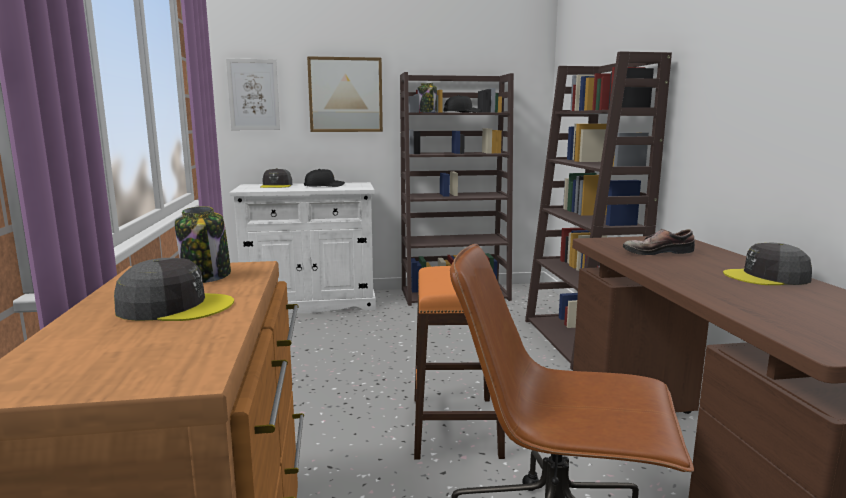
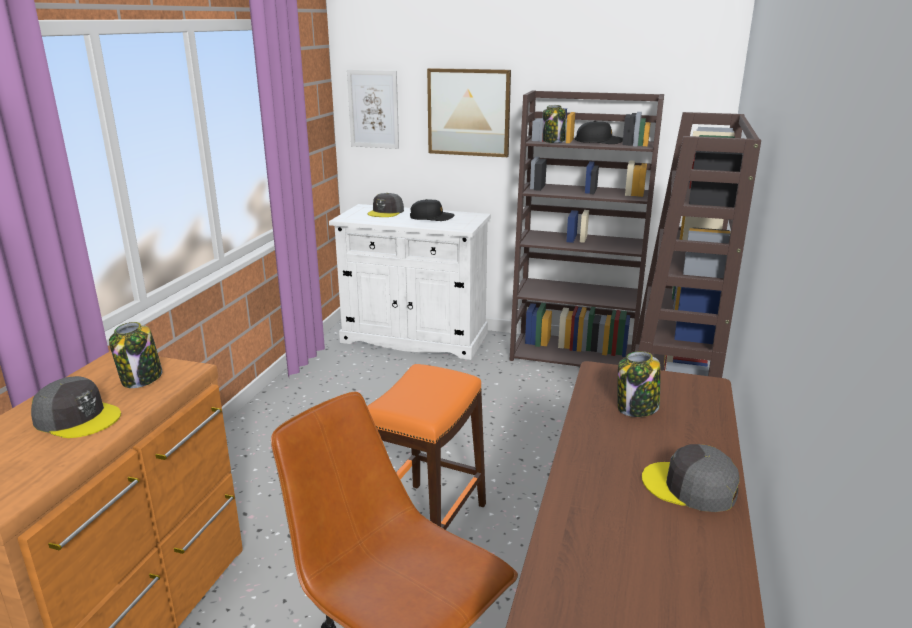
camera: 25 degrees right, 10 degrees up
(656, 252) = (637, 408): shoe -> jar

